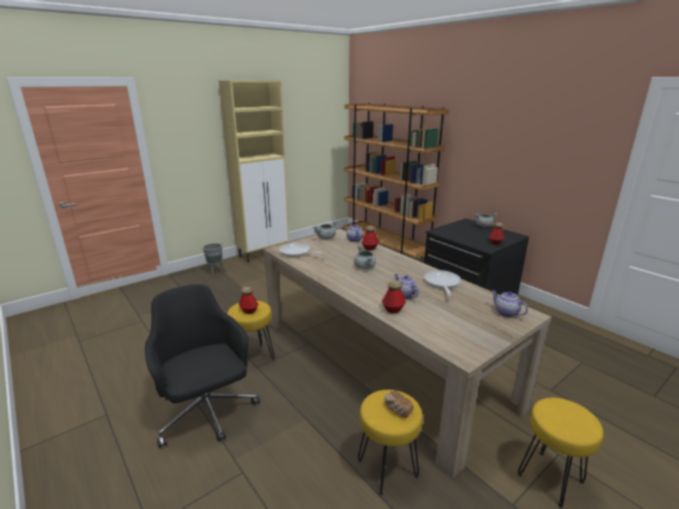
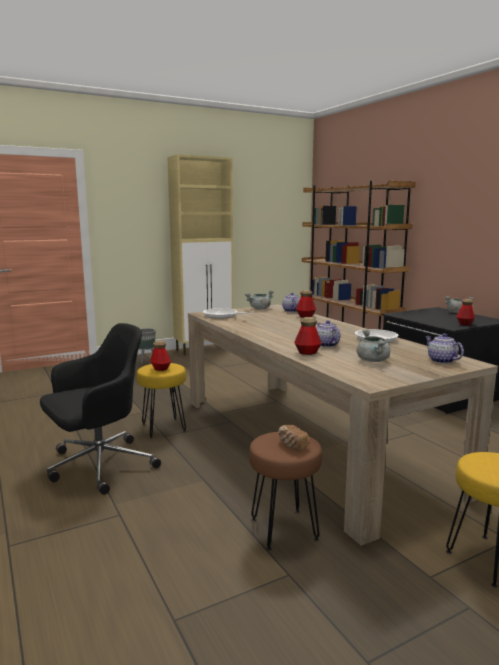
camera: 10 degrees right, 10 degrees down
(207, 412) = (98, 465): black office chair -> black office chair turned 75 degrees clockwise
(365, 267) = (292, 327): grey cooking pot -> grey cooking pot (373, 361)
(386, 468) = (283, 529): yellow stool -> brown stool

